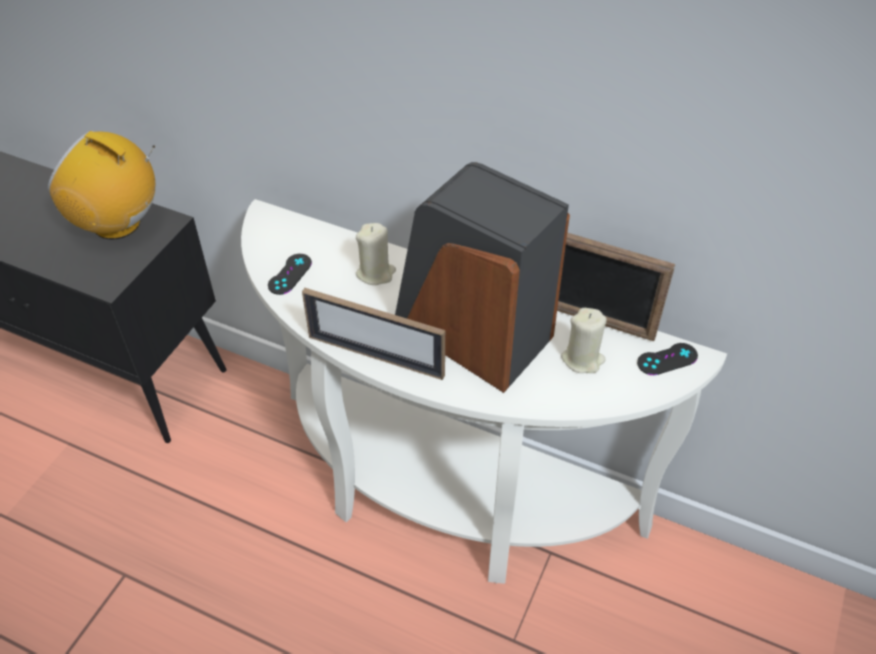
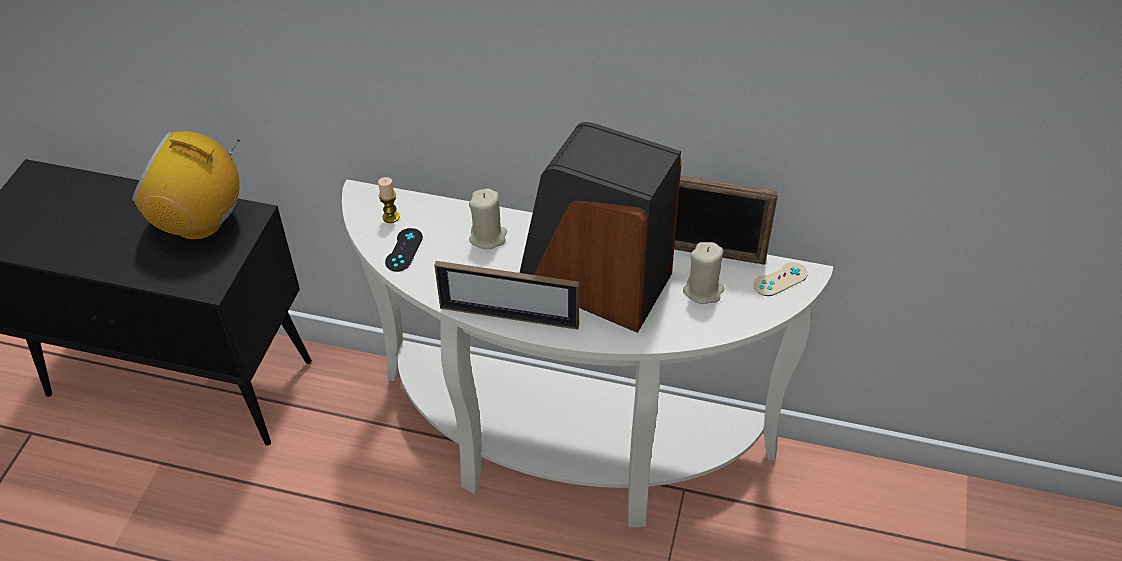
camera: 10 degrees left, 0 degrees up
(286, 240) = (391, 217): none -> candle
(667, 359) = (780, 279): black game controller -> beige game controller

